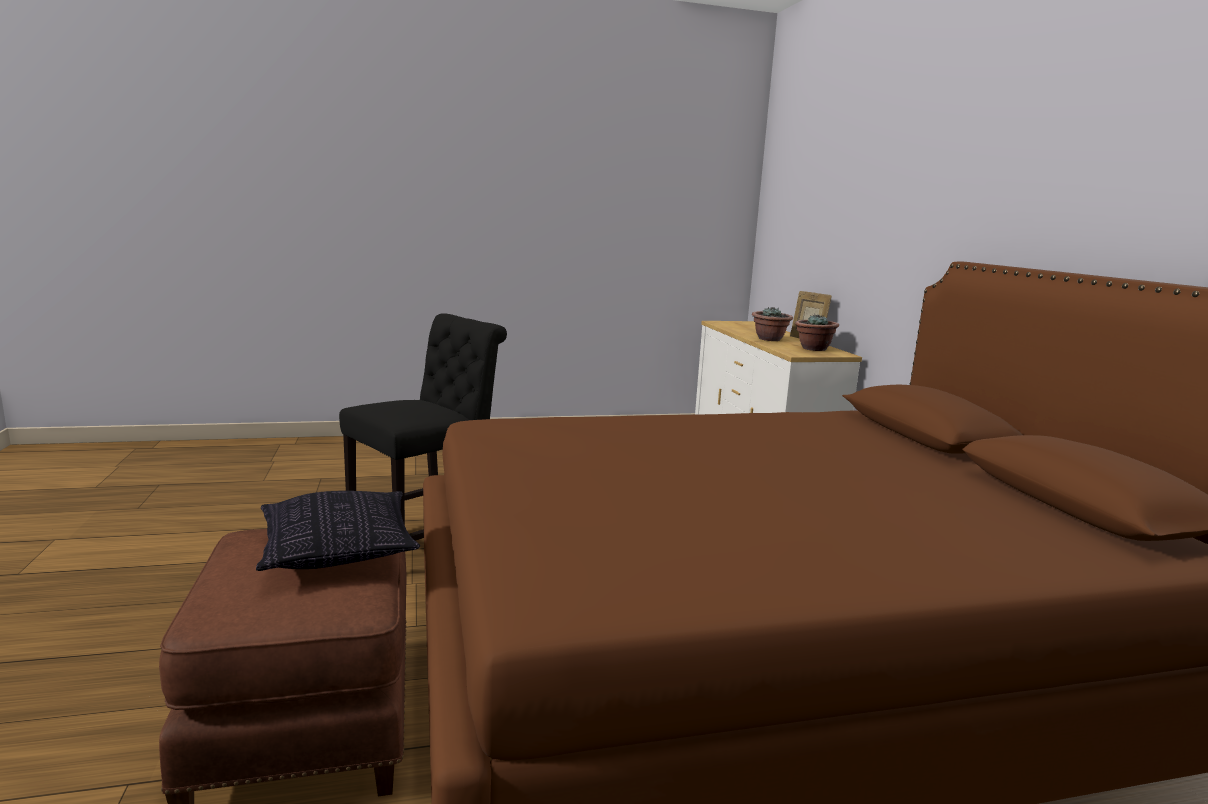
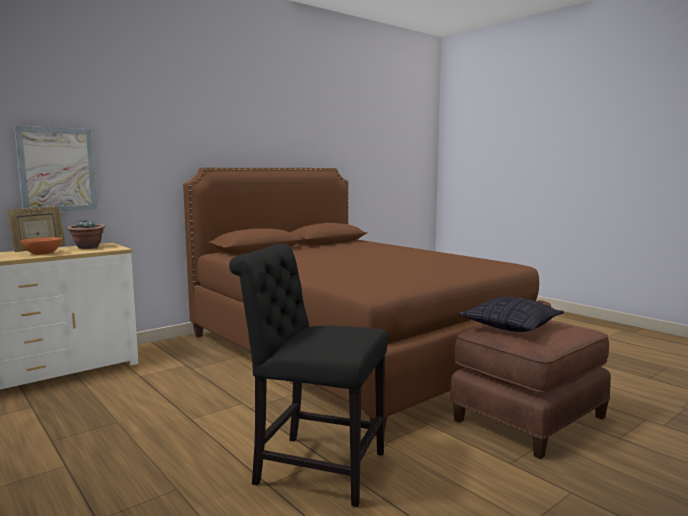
camera: 115 degrees left, 5 degrees down
(770, 339) = (42, 253): potted plant -> orange bowl
(846, 251) = (57, 169): none -> picture

